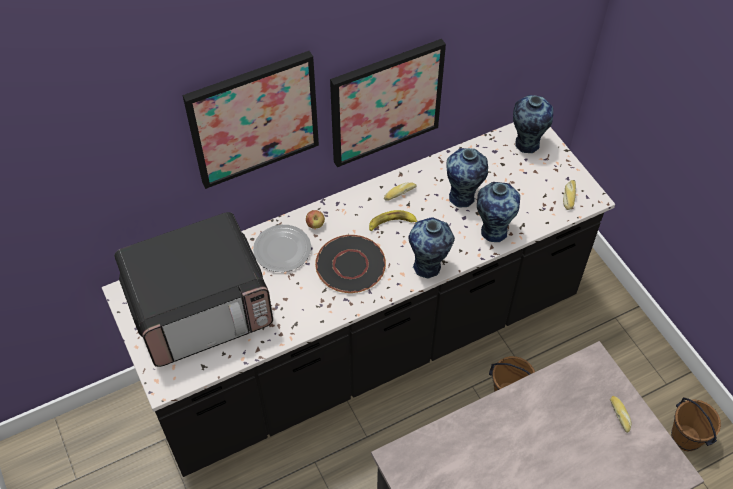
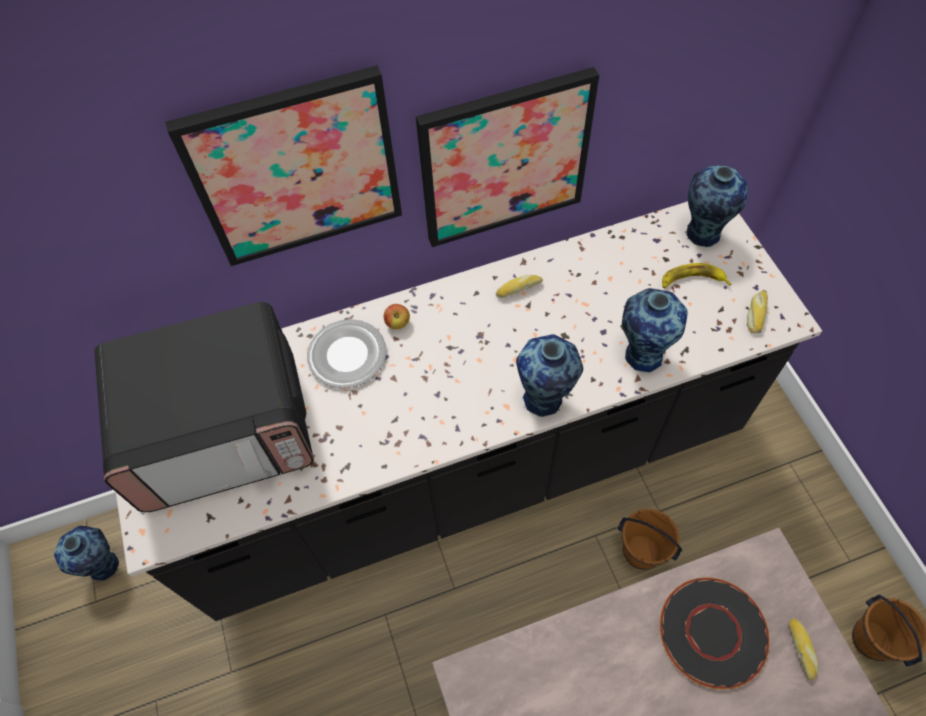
camera: 10 degrees right, 5 degrees up
(351, 265) = (437, 386): black plate -> black plate (713, 632)
(392, 223) = (502, 331): banana -> banana (692, 281)
(463, 197) = (605, 302): vase -> vase (105, 566)

